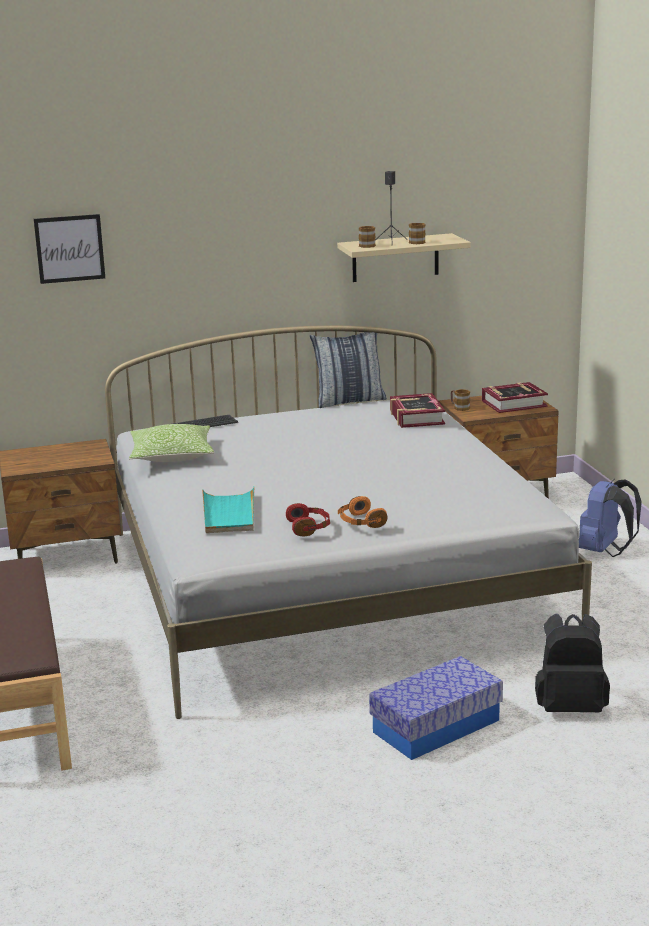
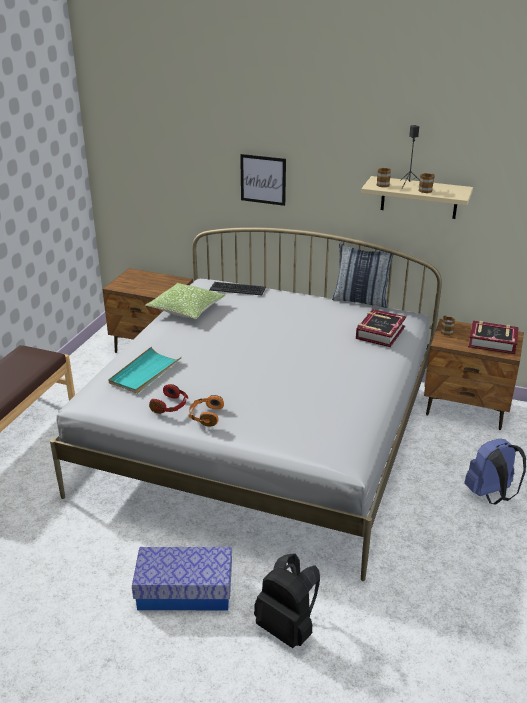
camera: 35 degrees right, 10 degrees up
(69, 248) = (176, 143): picture -> picture (263, 179)

